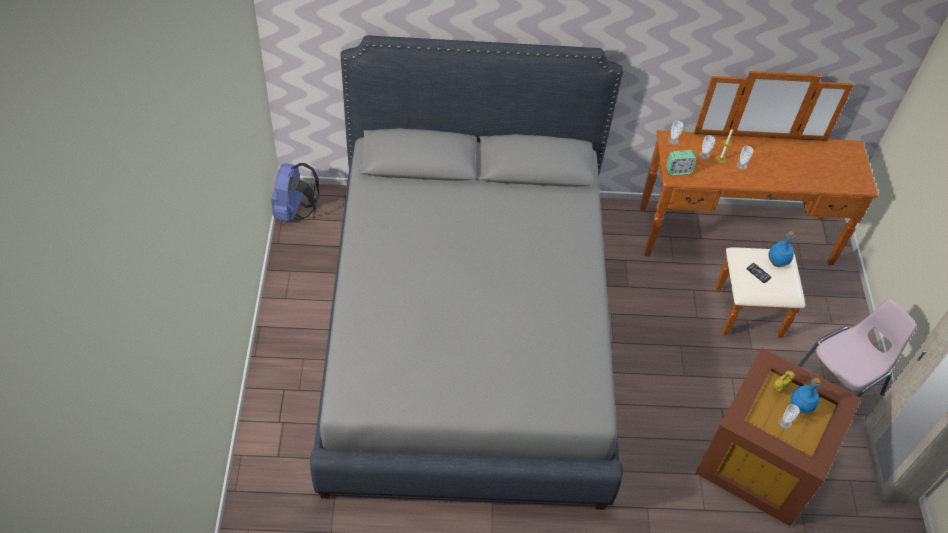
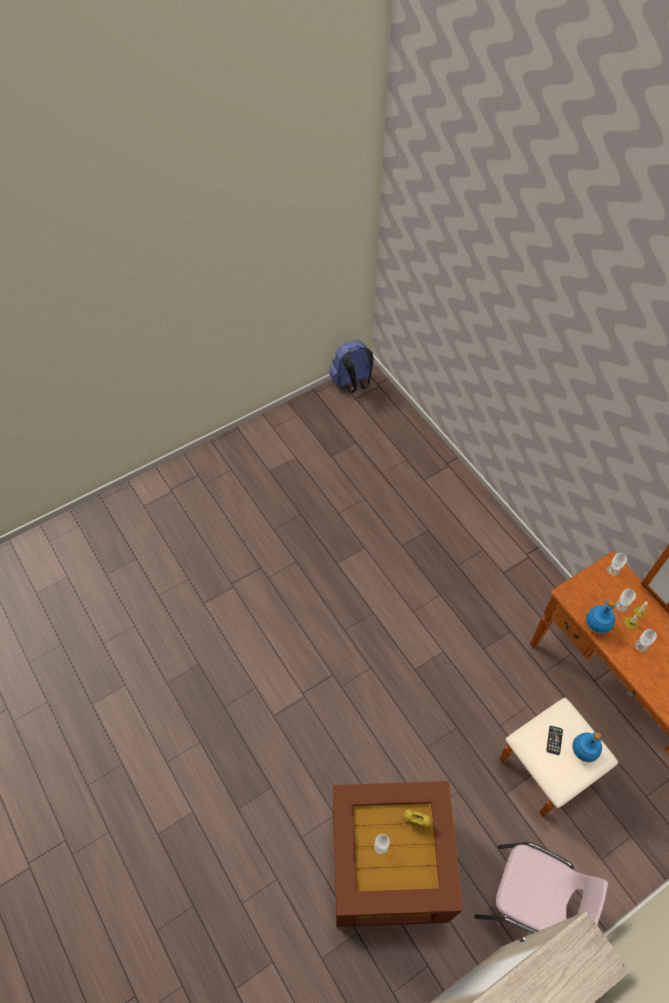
camera: 60 degrees right, 5 degrees up
(468, 335) = (335, 558): grey bed -> none
(678, 170) = (579, 593): alarm clock -> none
(799, 407) = (408, 852): blue bottle -> blue bottle (595, 626)

